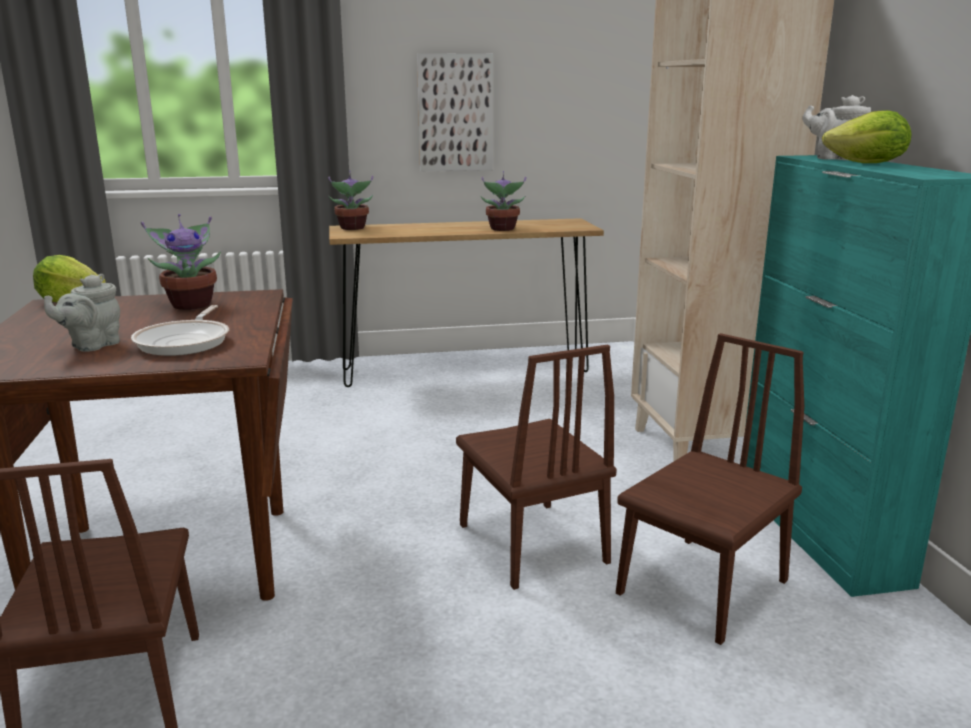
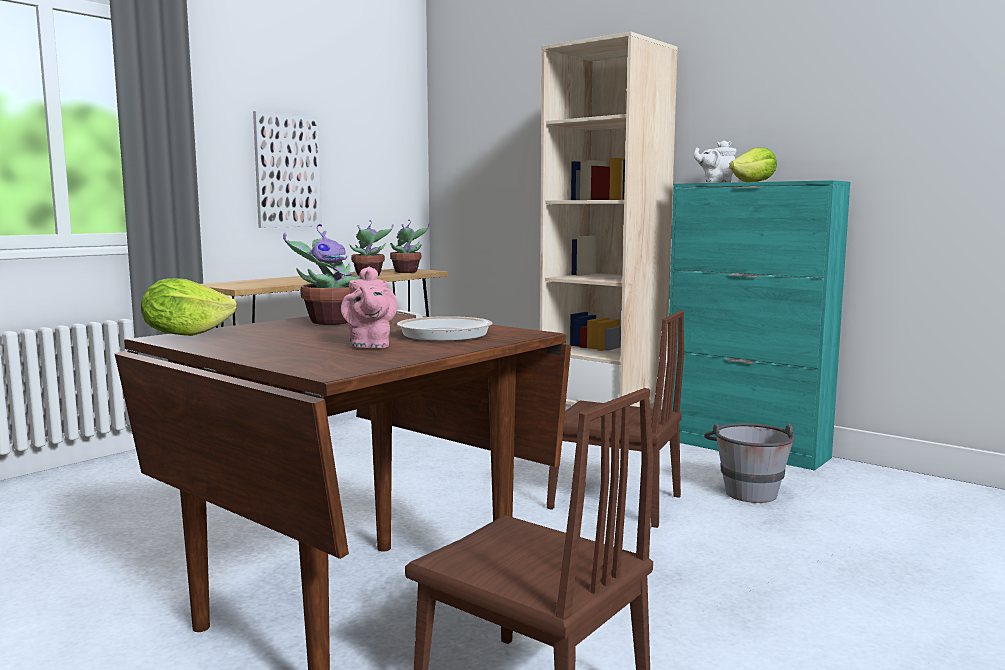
camera: 40 degrees left, 10 degrees down
(92, 345) = (369, 345): grey teapot -> pink teapot
(352, 228) = (225, 284): potted plant -> potted plant (407, 272)
(702, 587) = (747, 490): brown chair -> grey bucket

